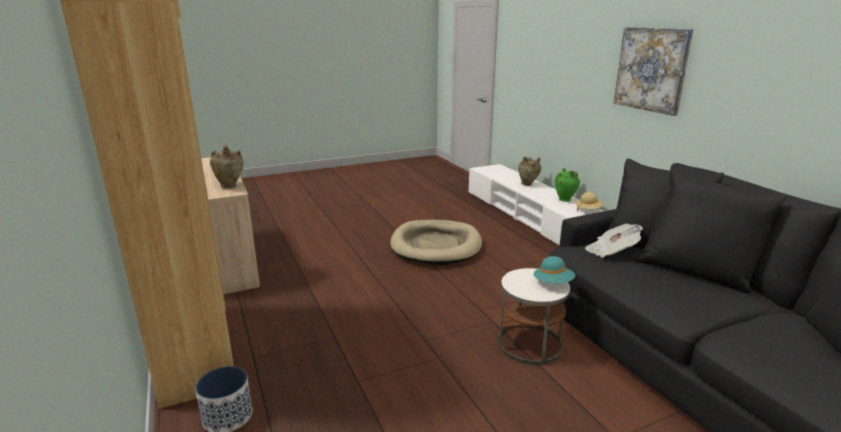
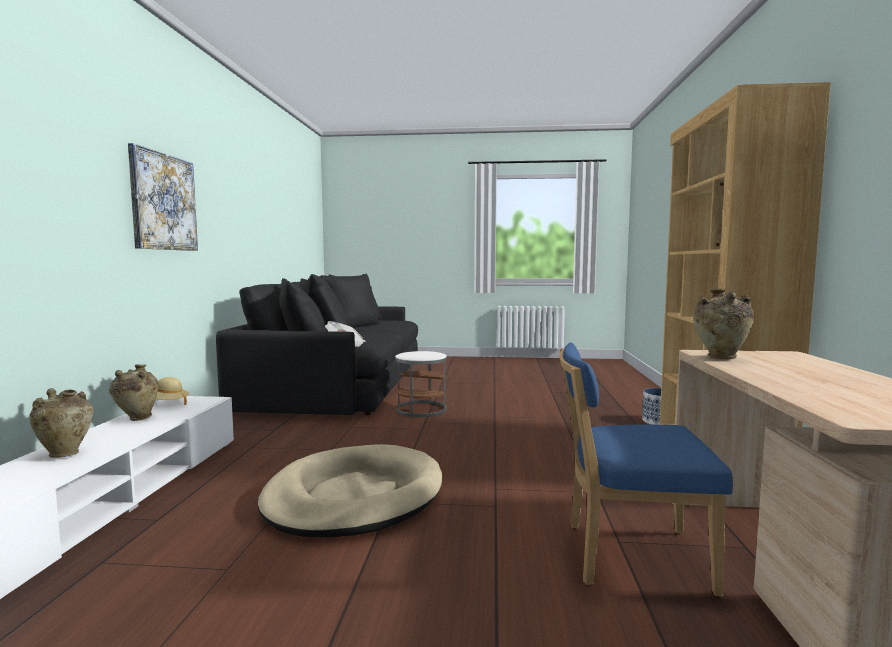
camera: 150 degrees left, 15 degrees down
(289, 252) = (628, 556): none -> blue chair
(553, 283) = (410, 353): turquoise hat -> none
(564, 200) = (136, 419): green vase -> beige vase

